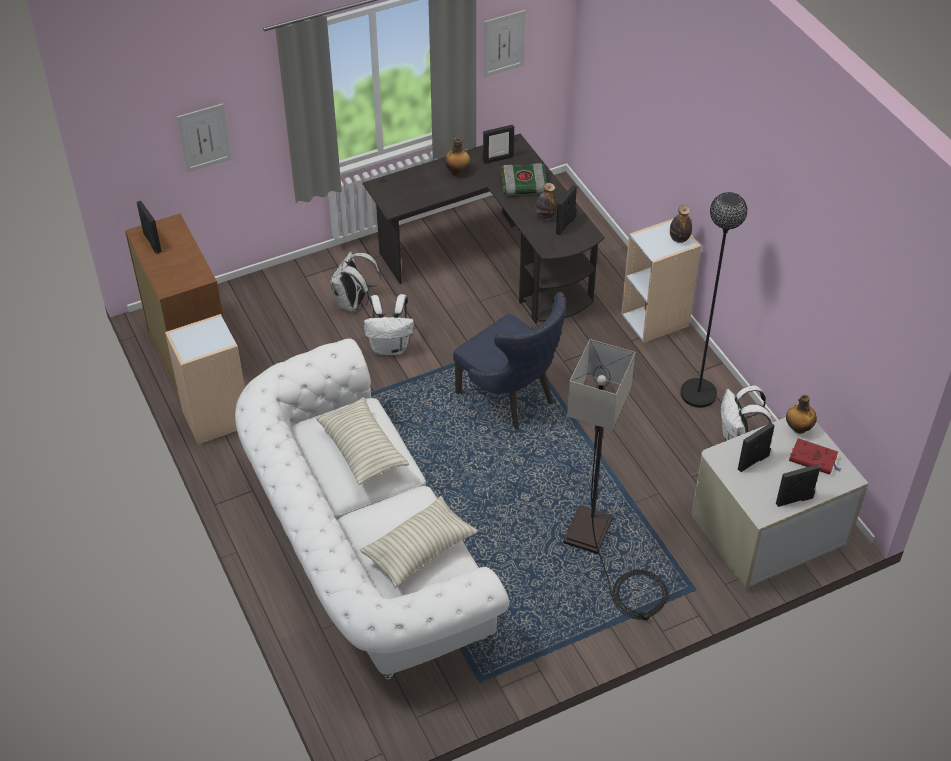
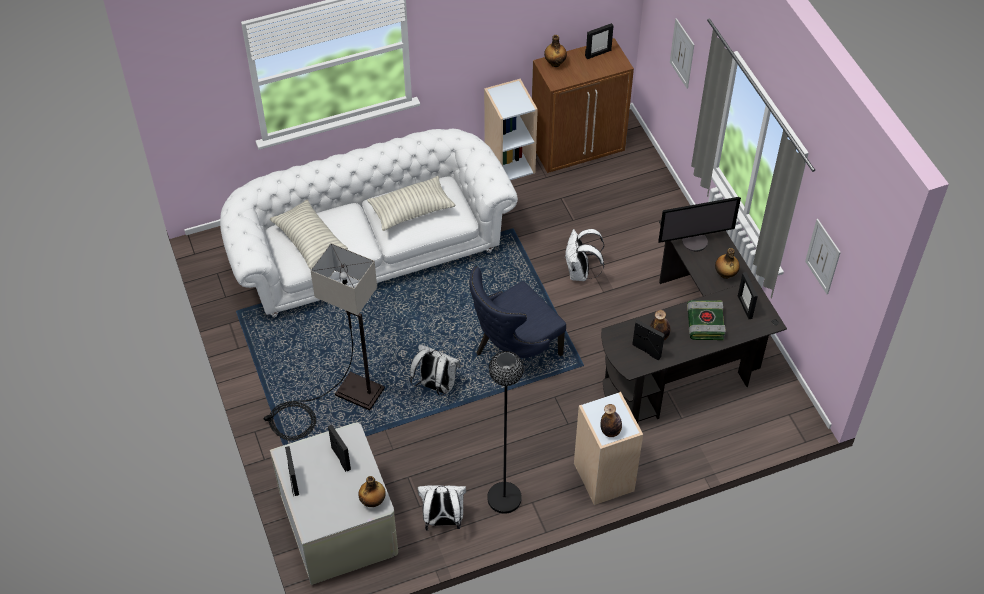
camera: 95 degrees right, 5 degrees up
(166, 279) = (555, 63): none -> bottle
(353, 304) = (634, 249): white backpack -> white backpack (435, 386)
(413, 192) = (695, 240): none -> monitor
(814, 459) = (335, 506): red book -> none

